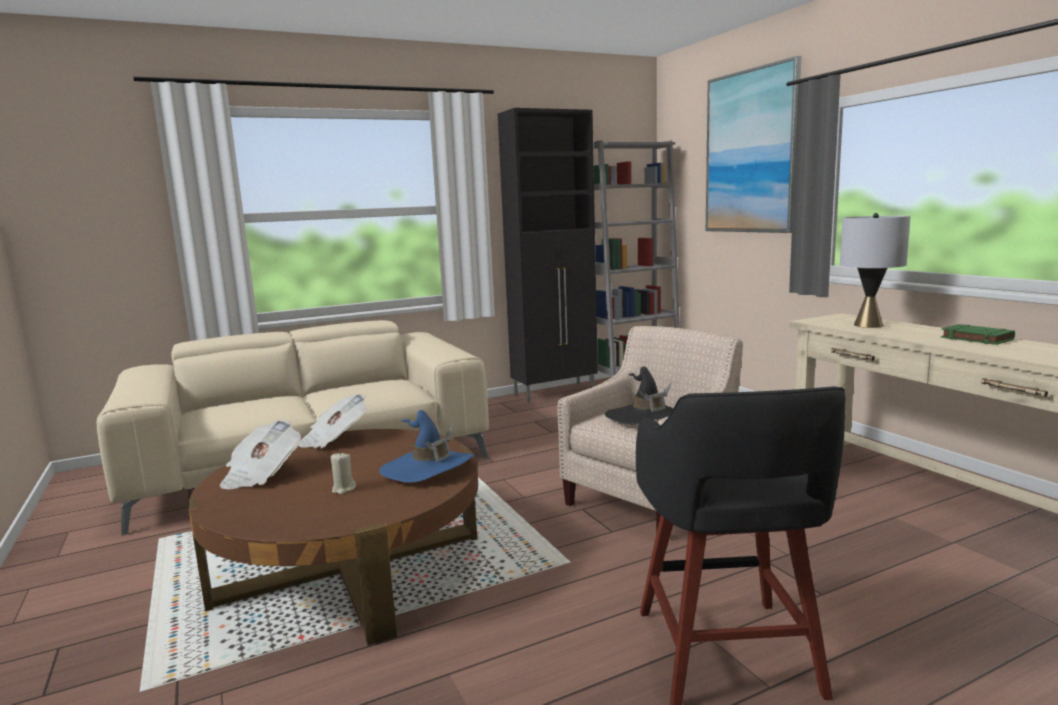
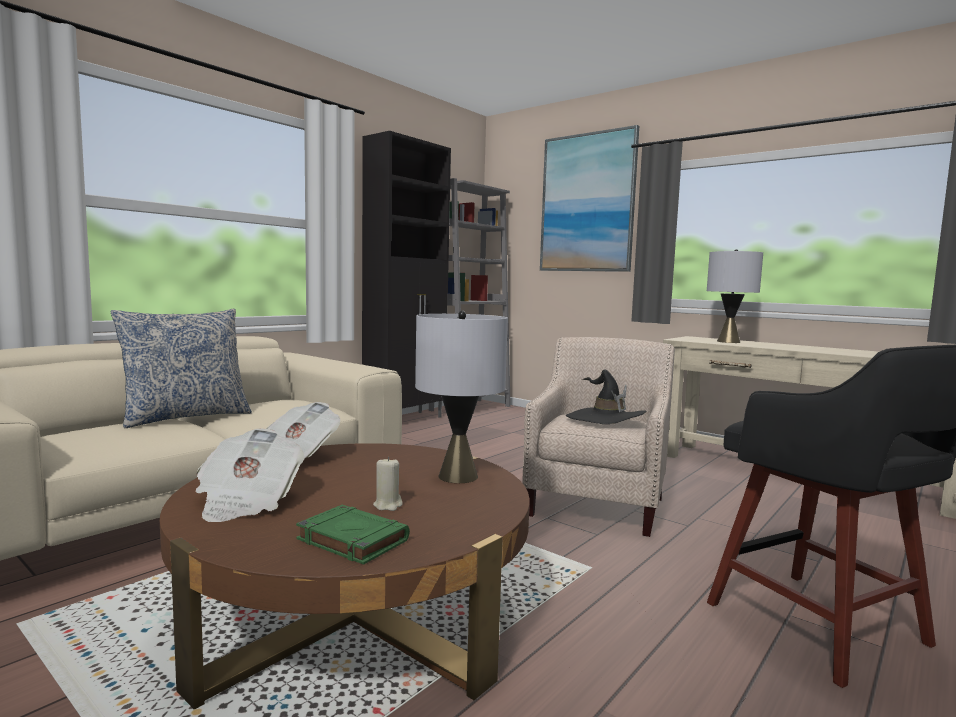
camera: 25 degrees left, 5 degrees down
(299, 396) = (186, 417): none -> pillow
(427, 469) = (458, 476): blue hat -> grey table lamp
(975, 338) = (821, 348): green book -> green book (351, 540)

